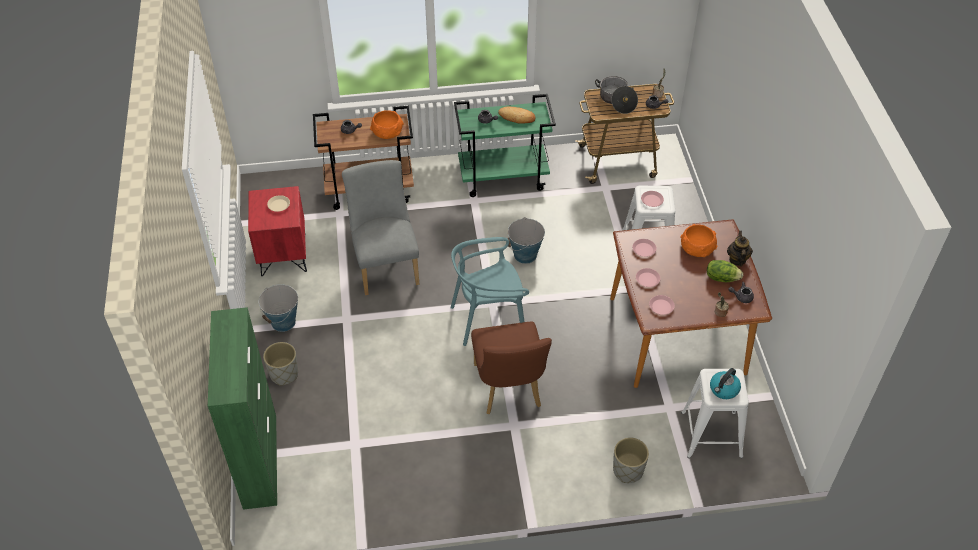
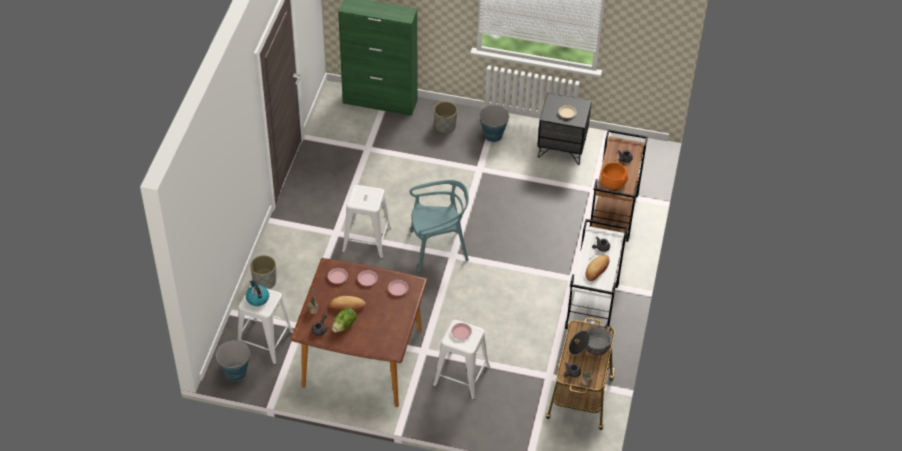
camera: 110 degrees right, 0 degrees up
(283, 254) = (562, 148): red nightstand -> black nightstand
(385, 264) = (524, 203): grey chair -> none
(488, 319) = (438, 248): turquoise chair -> turquoise chair turned 75 degrees clockwise
(504, 177) = (592, 307): green cart -> white cart
(509, 390) = (367, 239): brown chair -> white stool
(525, 255) = (493, 292): bucket -> bucket (235, 372)
(695, 284) = (347, 306): none -> bread
(697, 247) = (382, 323): orange bowl -> none
(737, 259) = (357, 343): teapot -> none

